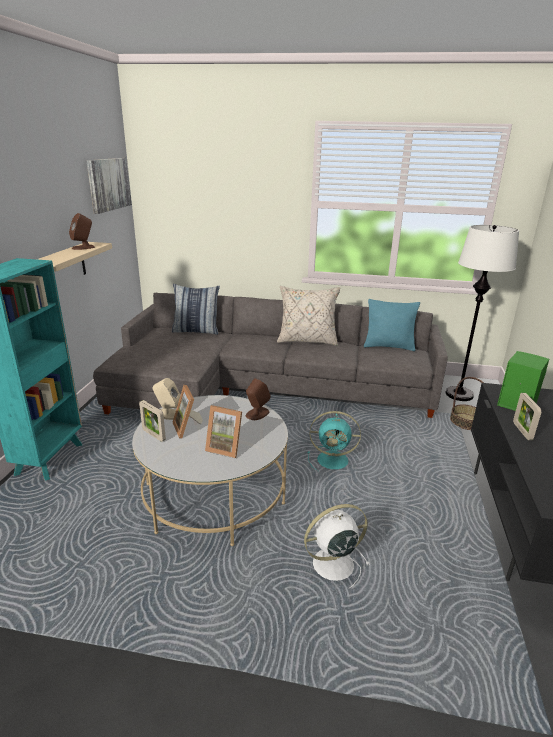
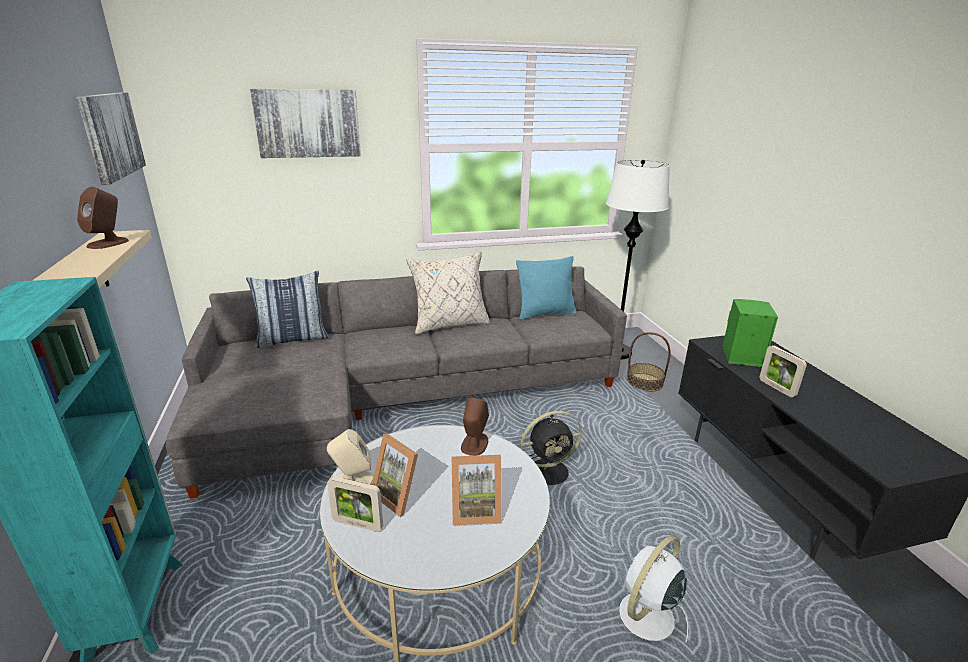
camera: 25 degrees left, 0 degrees up
(233, 182) = (308, 123): none -> picture
(334, 460) = (550, 472): turquoise fan -> black fan

